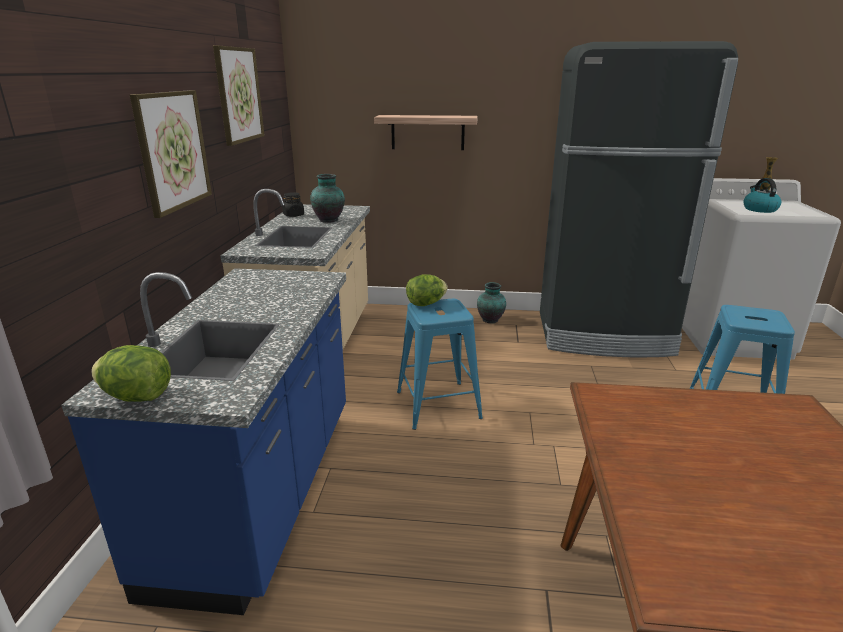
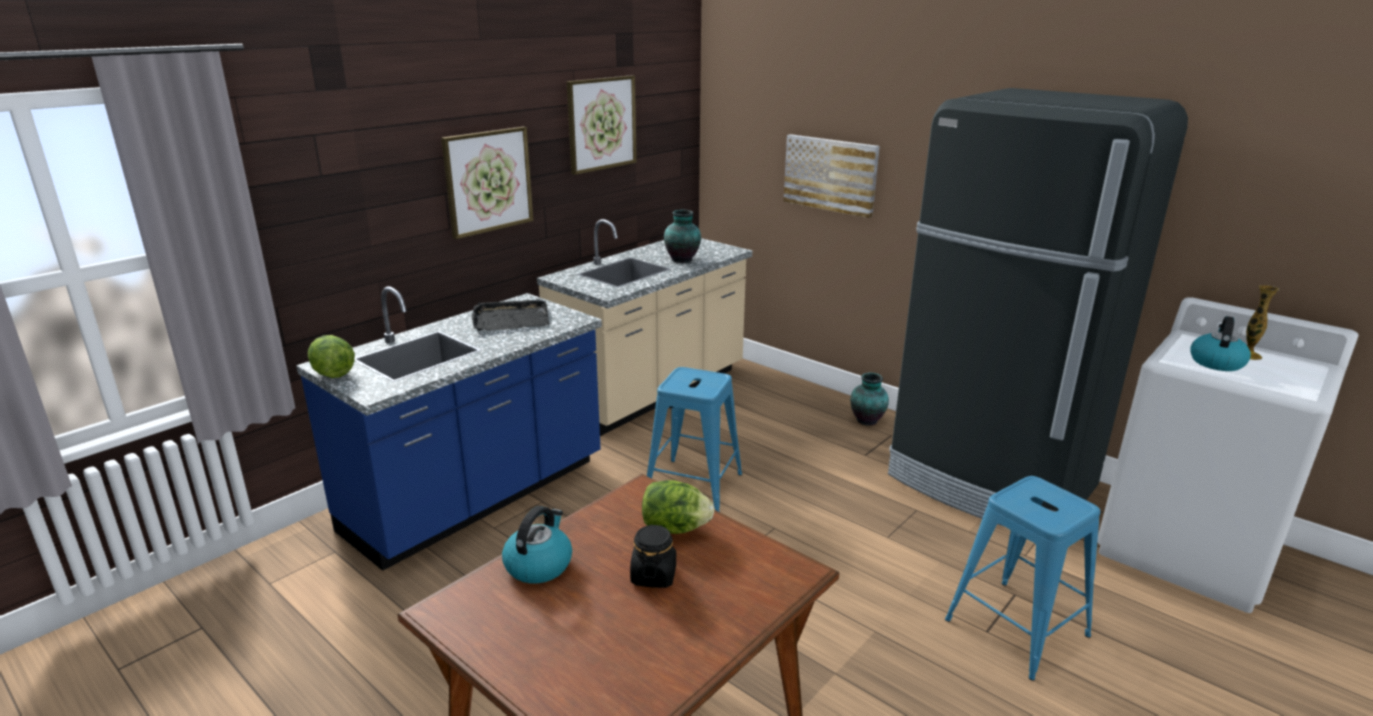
camera: 35 degrees right, 0 degrees up
(259, 292) = (510, 319): none -> black tray
(293, 215) = (660, 247): black jar -> black jar (653, 575)
(426, 304) = (692, 372): lettuce -> lettuce (674, 529)
(427, 132) = (830, 174): shelf -> picture
(654, 496) = (539, 565): none -> kettle

